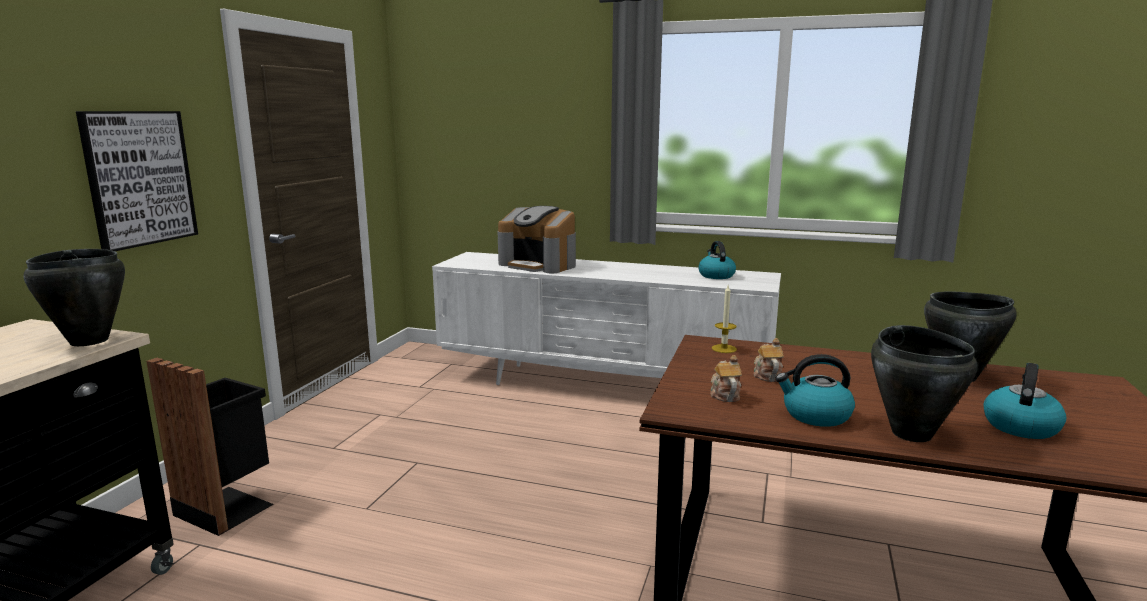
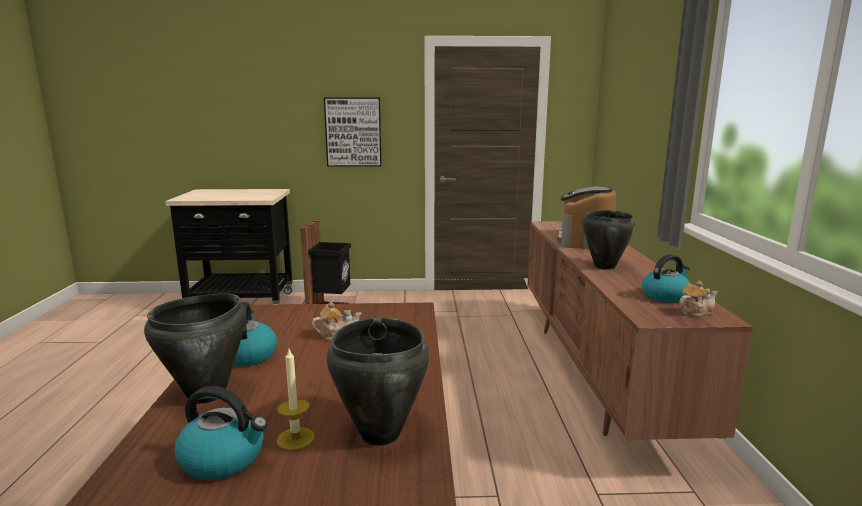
camera: 70 degrees right, 0 degrees up
(88, 341) = (259, 197): black cooking pot -> black cooking pot (604, 266)
(603, 386) = (598, 375): white cabinet -> brown cabinet
(724, 349) = (401, 317): candle -> candle (295, 438)
(724, 394) = (287, 323): teapot -> teapot (695, 312)

